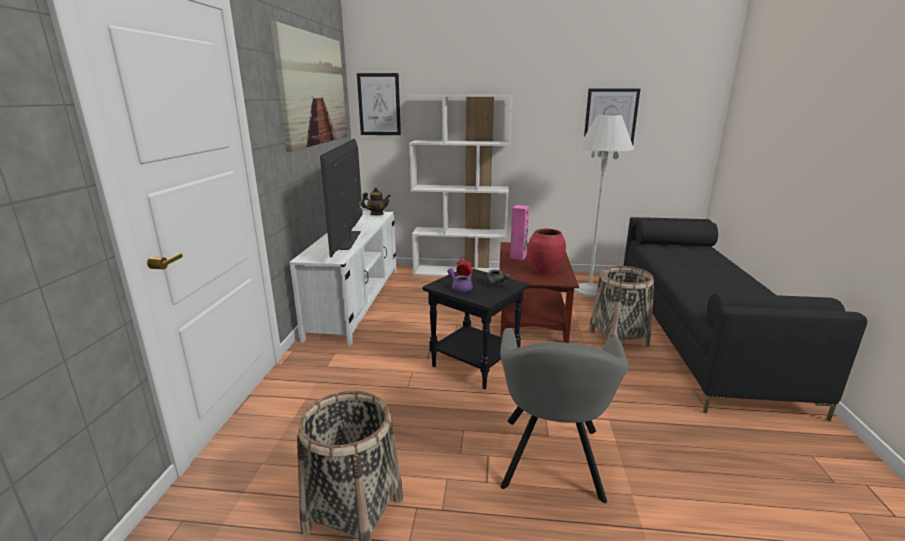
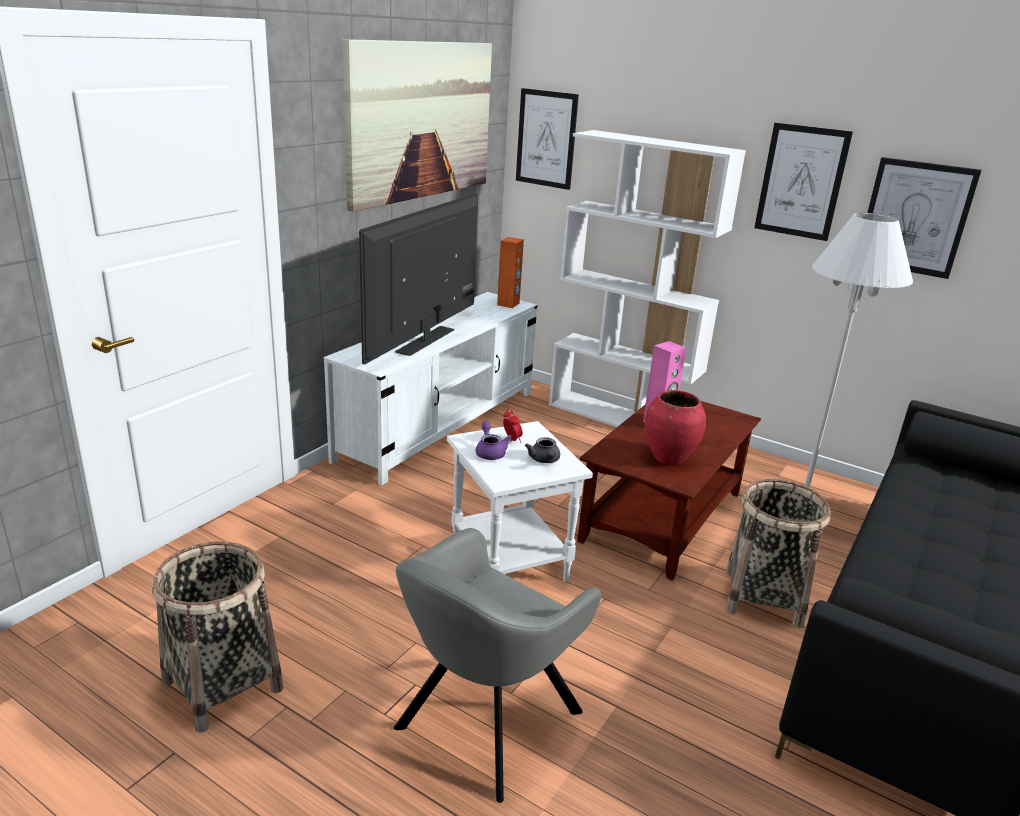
camera: 25 degrees right, 5 degrees up
(376, 214) = (508, 304): teapot -> orange speaker
(473, 365) = (507, 563): black side table -> white side table
(546, 108) = (801, 182): none -> picture

